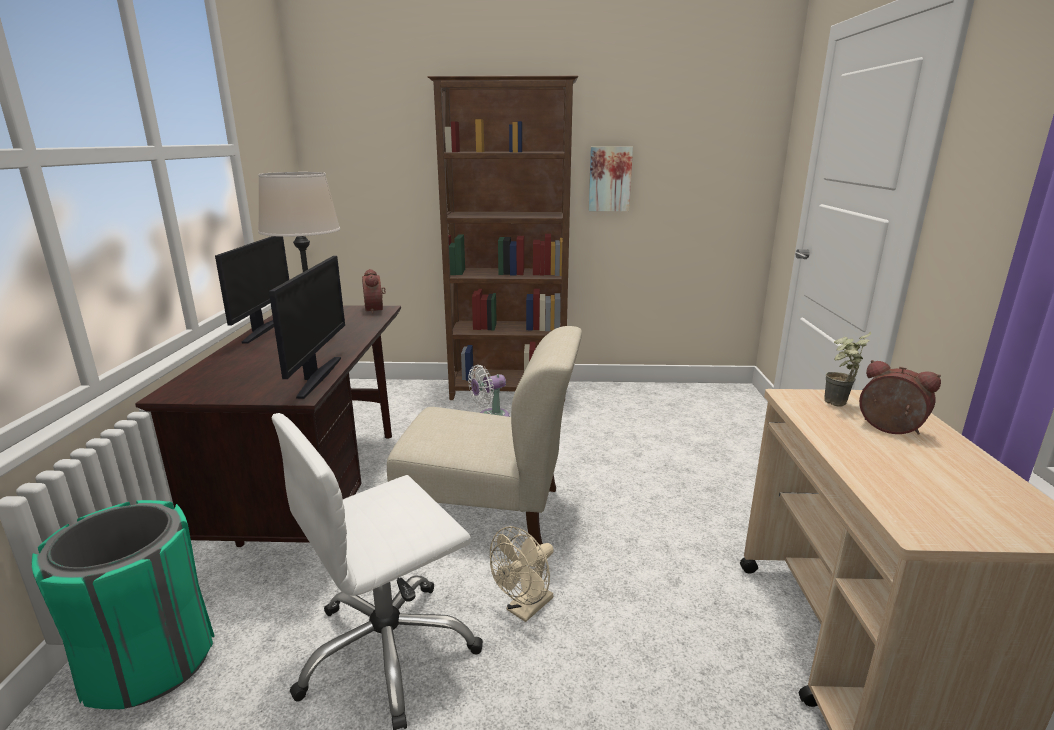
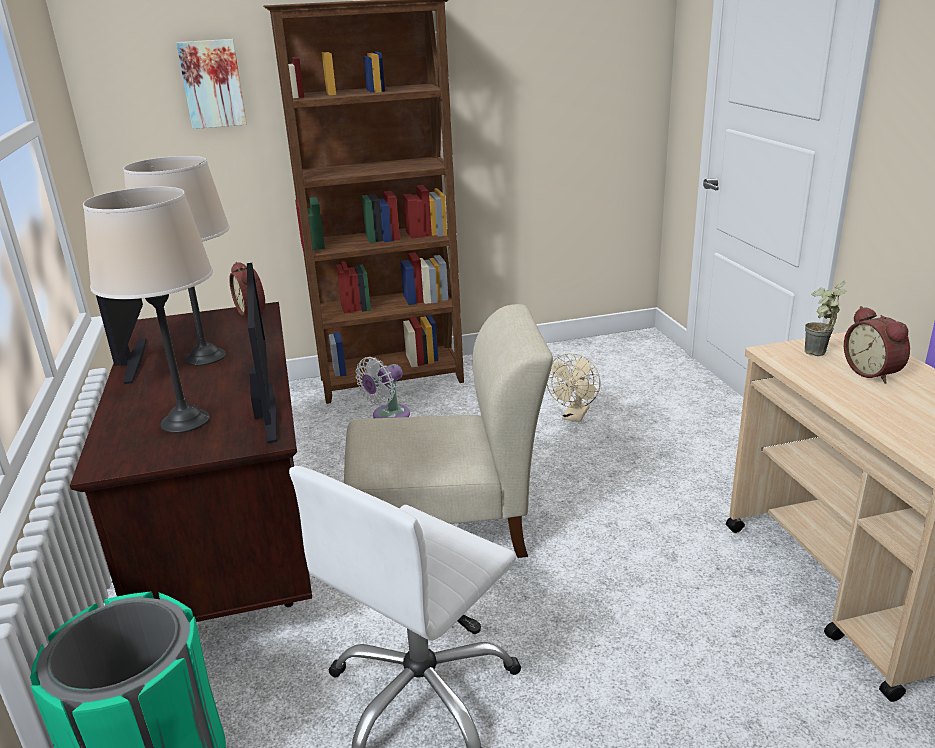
camera: 15 degrees left, 5 degrees up
(255, 373) = (185, 421): none -> beige table lamp
(525, 609) = (541, 618): beige fan -> beige fan (574, 417)
(609, 179) = (483, 112): picture -> picture (212, 84)
(889, 429) = (873, 372): alarm clock -> alarm clock turned 135 degrees counterclockwise

